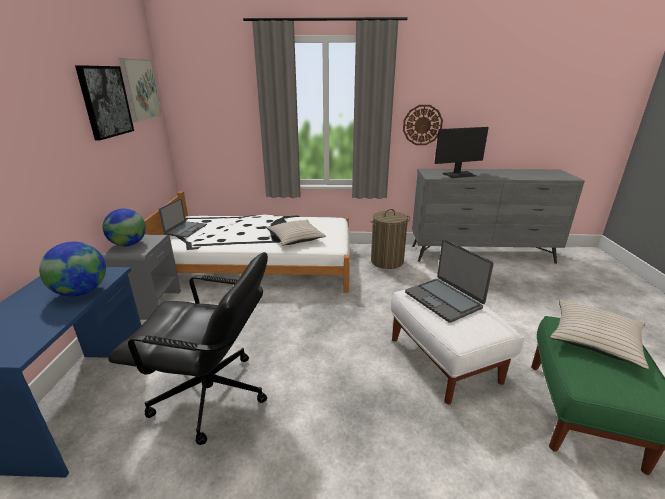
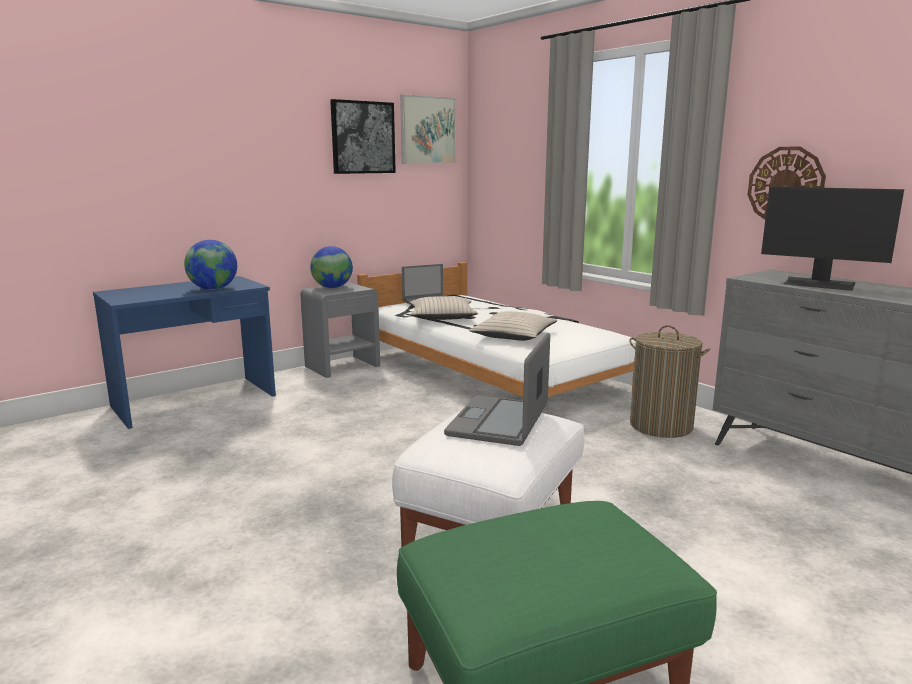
camera: 50 degrees right, 10 degrees down
(211, 396) = (257, 436): black office chair -> none
(594, 339) = (580, 537): beige pillow -> beige pillow (442, 317)

